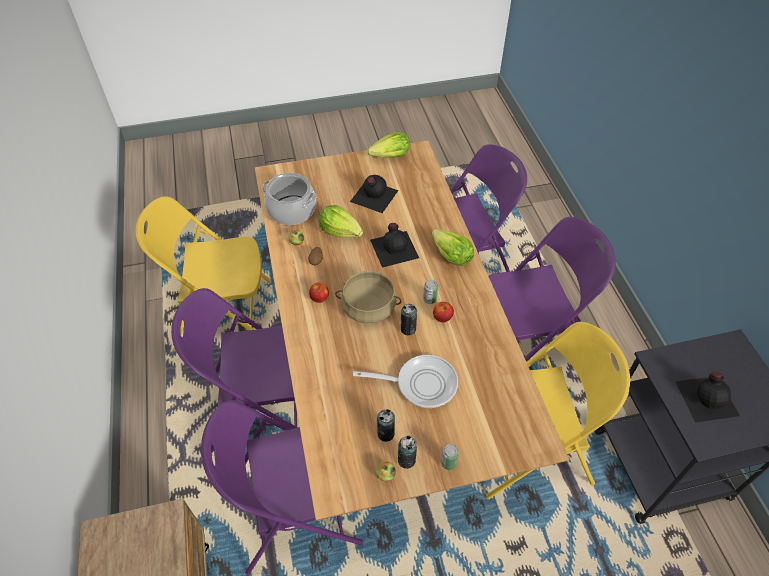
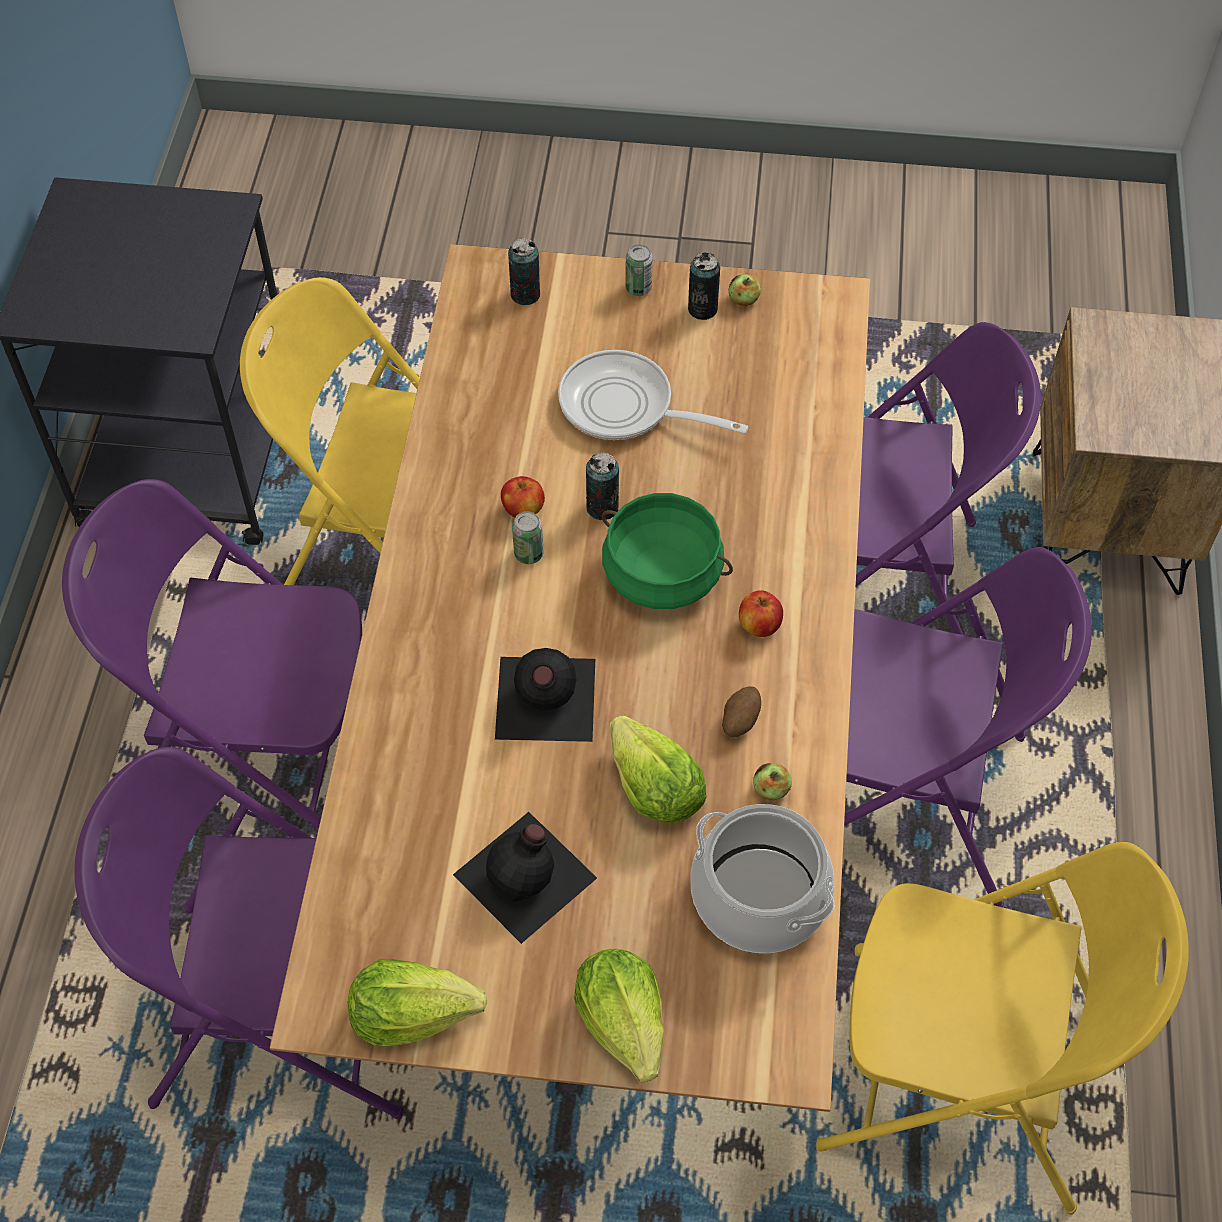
camera: 160 degrees left, 5 degrees up
(368, 308) = (663, 573): beige cooking pot -> green cooking pot
(386, 433) = (720, 352): can -> can (525, 295)
(451, 256) = (427, 639): lettuce -> lettuce (624, 1022)
(707, 397) = (162, 259): black bottle -> none

